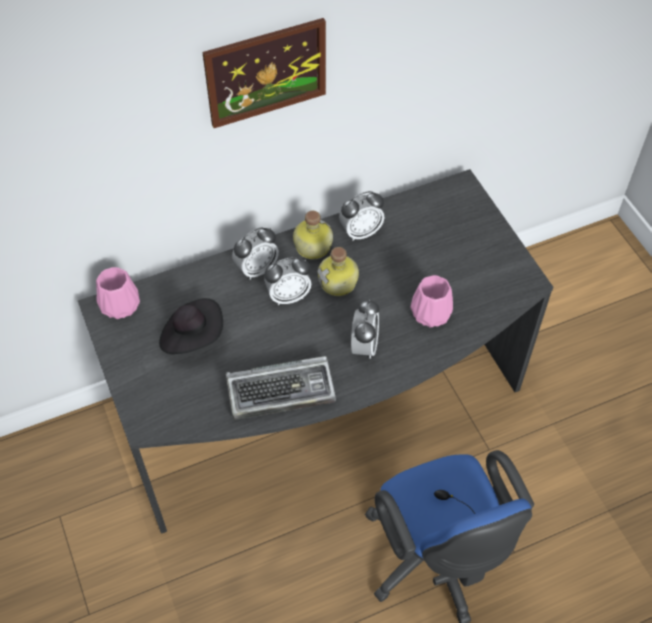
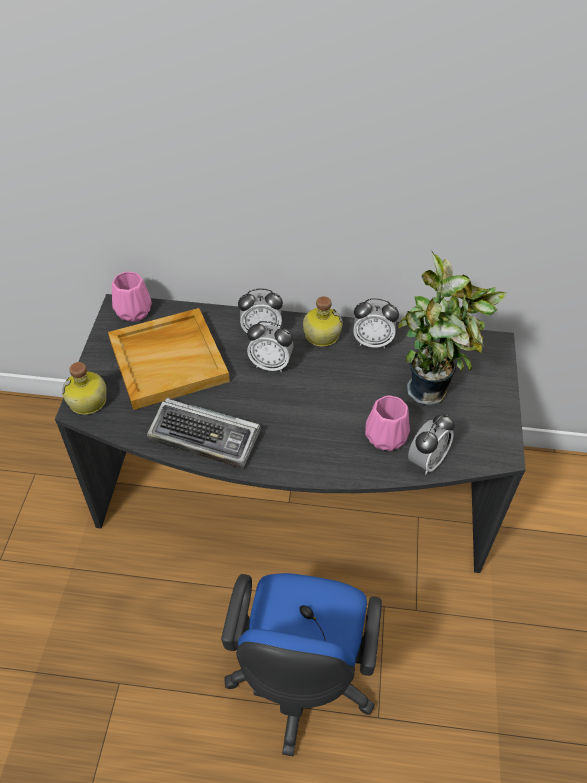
camera: 30 degrees right, 5 degrees down
(193, 336) = (169, 360): black hat -> beige tray
(266, 72) = (307, 132): picture -> none
(339, 283) = (322, 374): bottle -> bottle (88, 402)
(364, 346) = (304, 435): alarm clock -> alarm clock (427, 461)
(440, 254) = (432, 391): none -> potted plant

